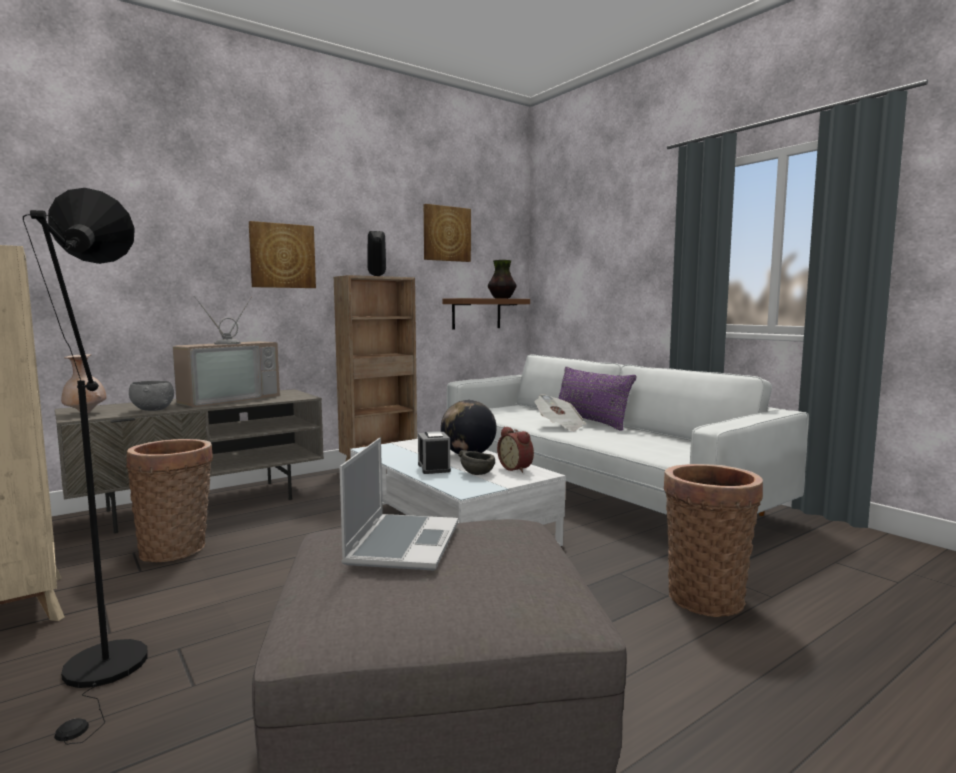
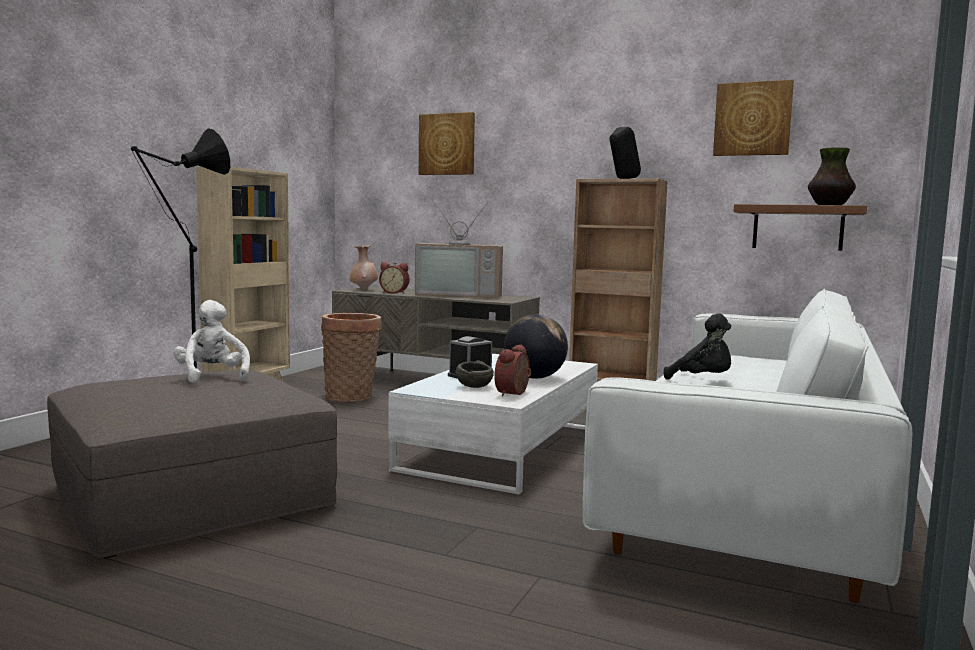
camera: 60 degrees right, 0 degrees up
(153, 409) = (394, 293): grey bowl -> alarm clock
(282, 256) = (542, 162): picture -> picture (447, 144)
(402, 543) = (212, 377): laptop -> white plush toy
(560, 426) = (702, 380): newspaper -> black plush toy
(590, 422) = (772, 388): purple pillow -> none
(706, 596) = (464, 574): basket -> none

